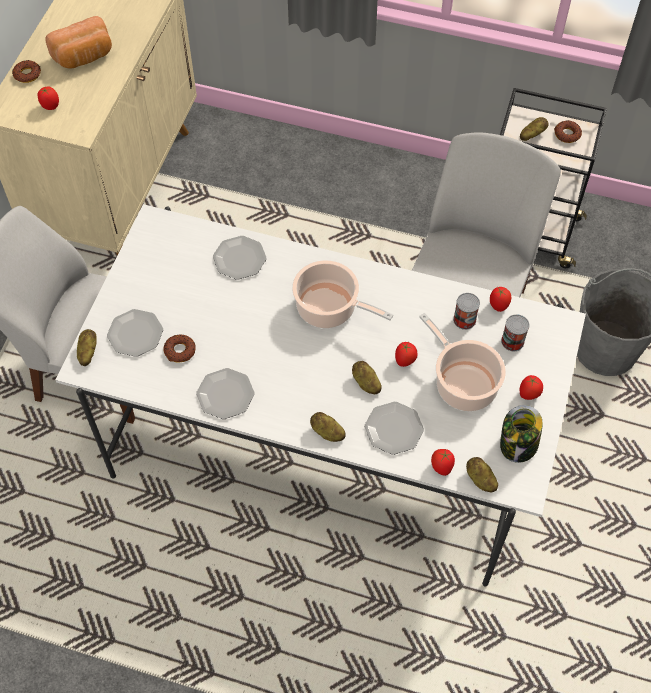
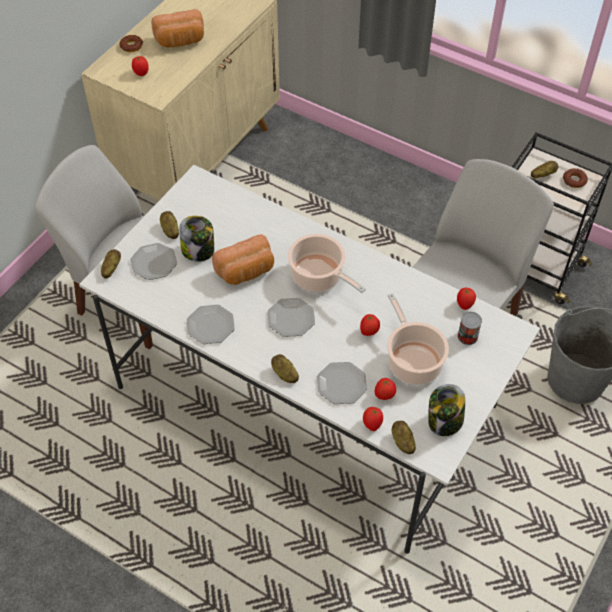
camera: 15 degrees right, 5 degrees down
(180, 351) = (185, 283): donut -> none
(183, 307) = (198, 250): none -> jar
(240, 259) = (258, 222): plate -> plate (291, 318)
(245, 321) = (246, 271): none -> bread
(366, 383) = (330, 342): potato -> potato (170, 230)
(464, 320) = (431, 310): can -> none
(529, 394) = (468, 382): tomato -> tomato (384, 395)

